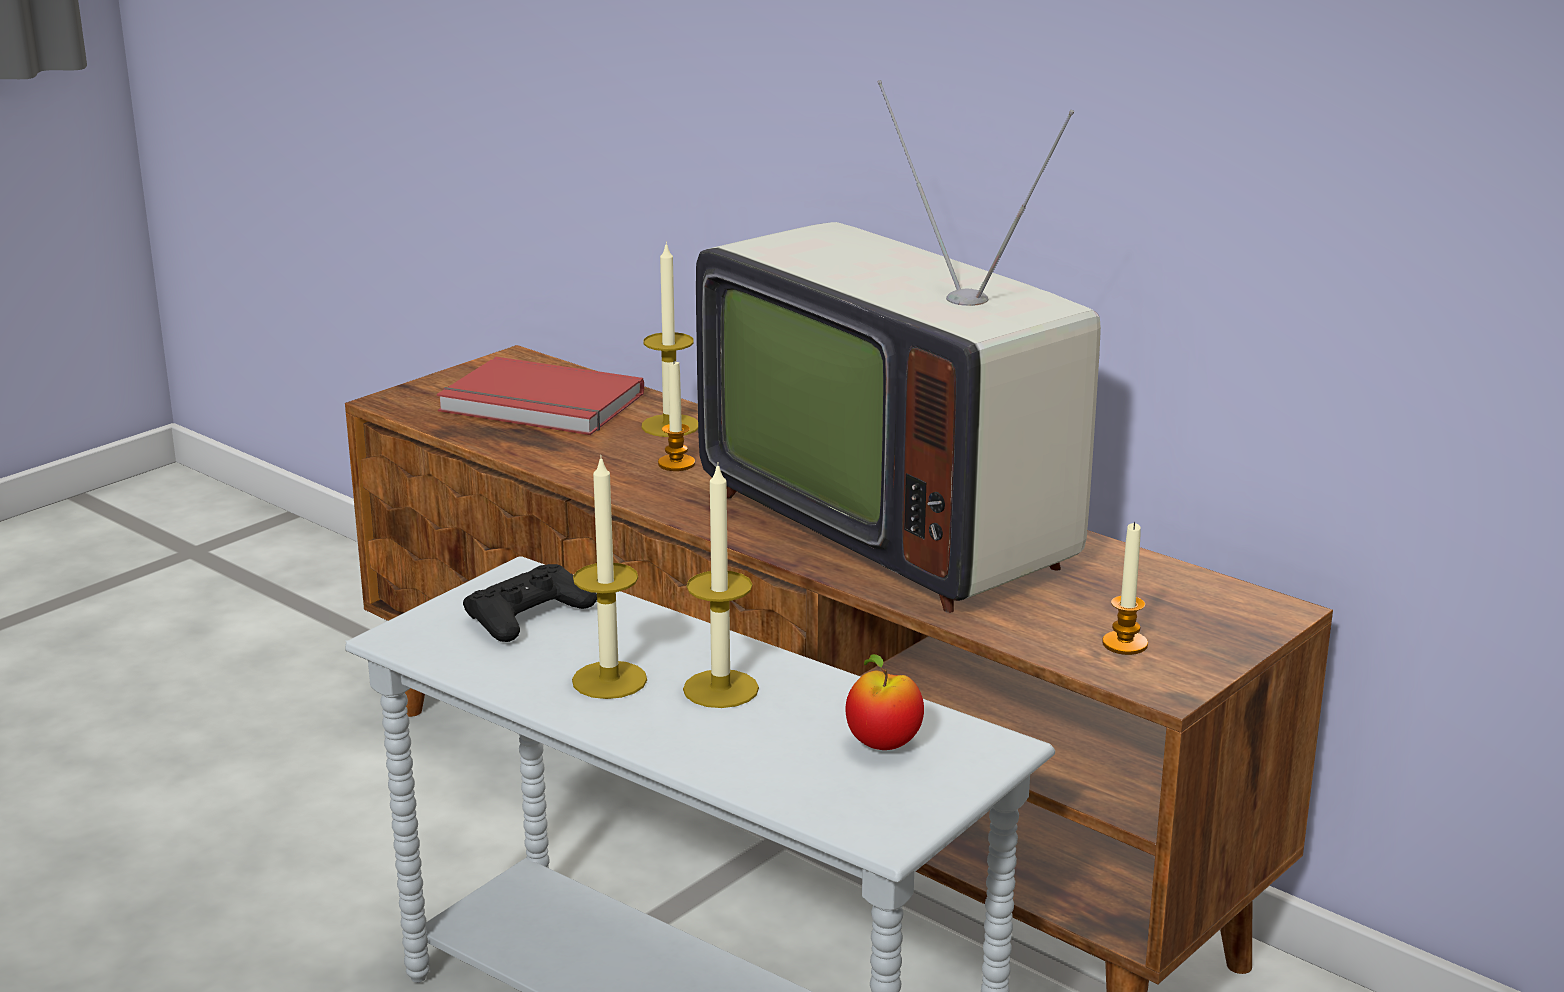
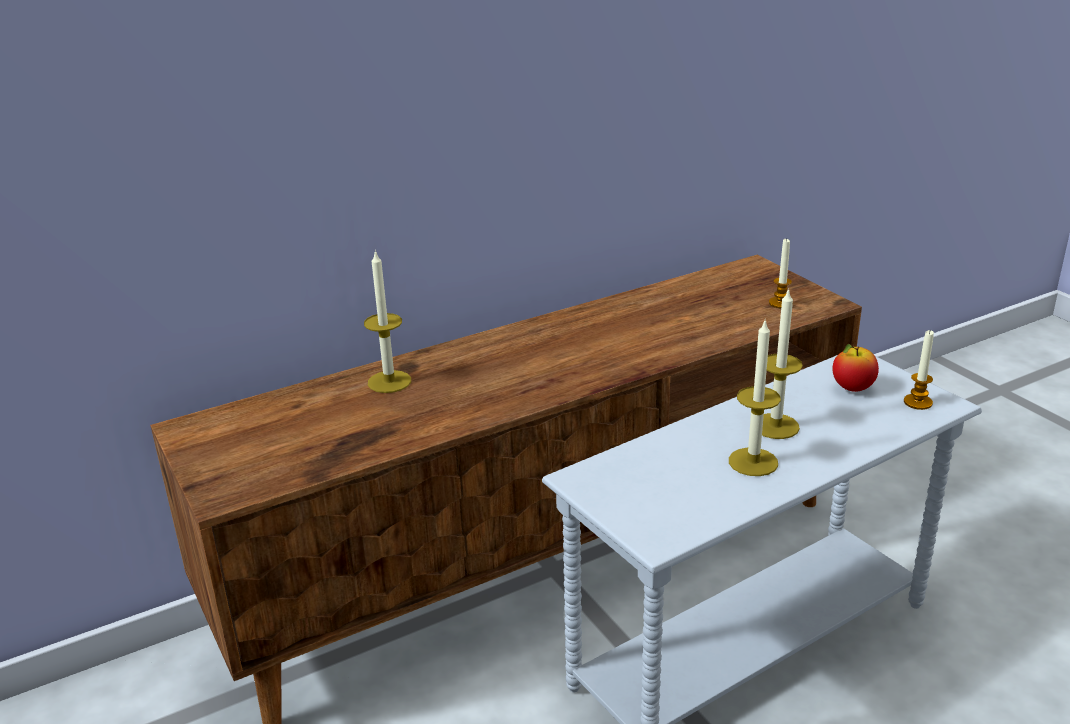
camera: 70 degrees left, 5 degrees up
(528, 615) = (647, 482): black game controller -> none
(540, 405) = (300, 427): red book -> none
(676, 464) = (460, 388): candle -> candle (917, 402)
(895, 523) = (602, 333): television -> none

